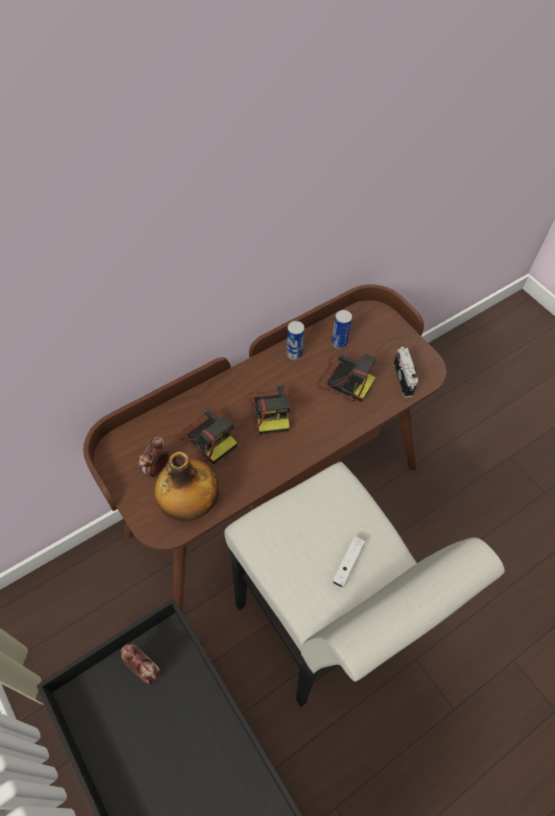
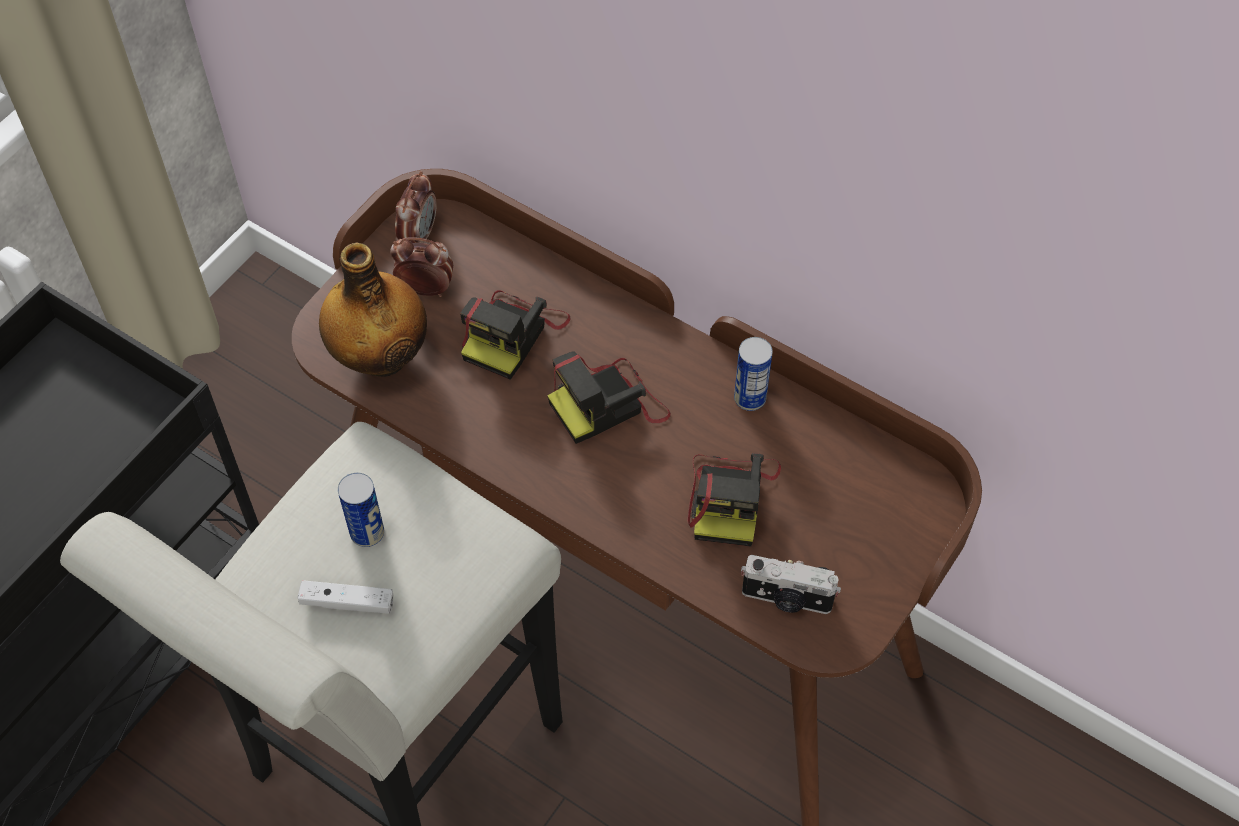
camera: 70 degrees right, 0 degrees up
(144, 669) = (114, 407): alarm clock -> alarm clock (418, 234)
(339, 343) = (815, 463): can -> can (367, 533)
(404, 379) = (787, 599): camera -> camera turned 45 degrees clockwise

